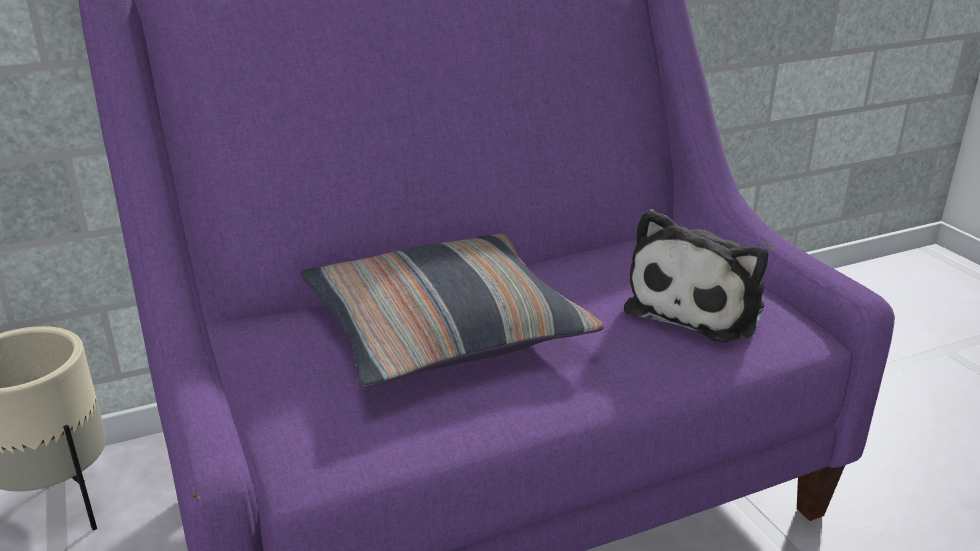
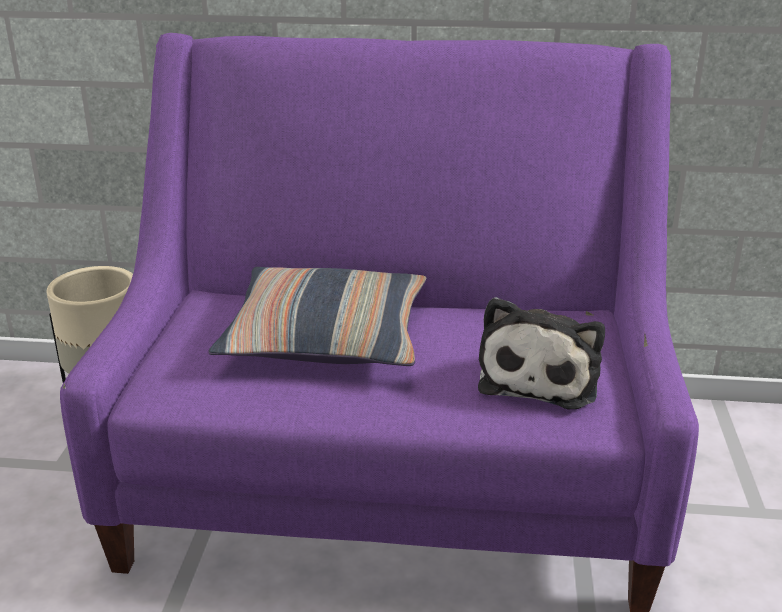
camera: 30 degrees right, 0 degrees up
(699, 307) = (540, 377): plush toy -> plush toy turned 45 degrees counterclockwise

